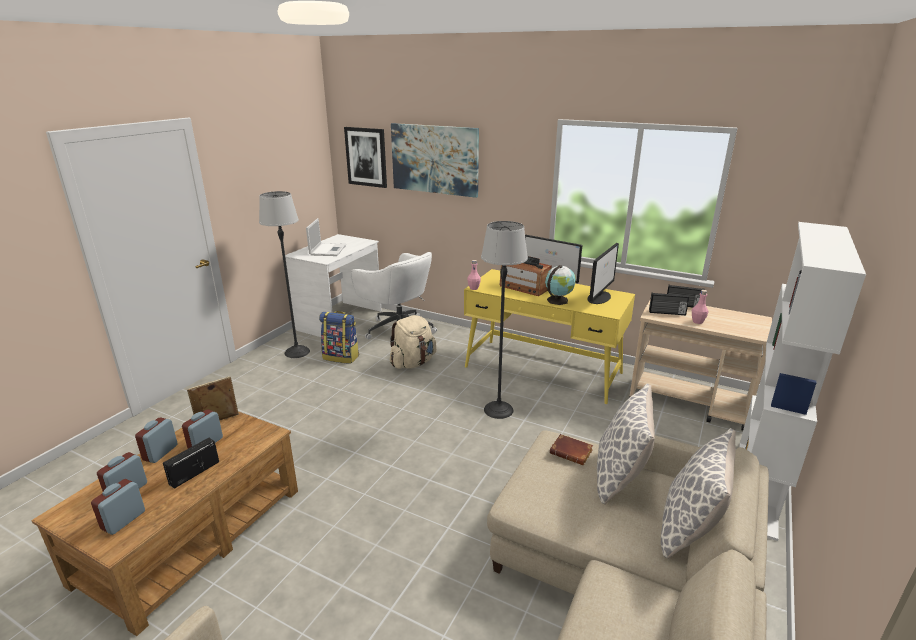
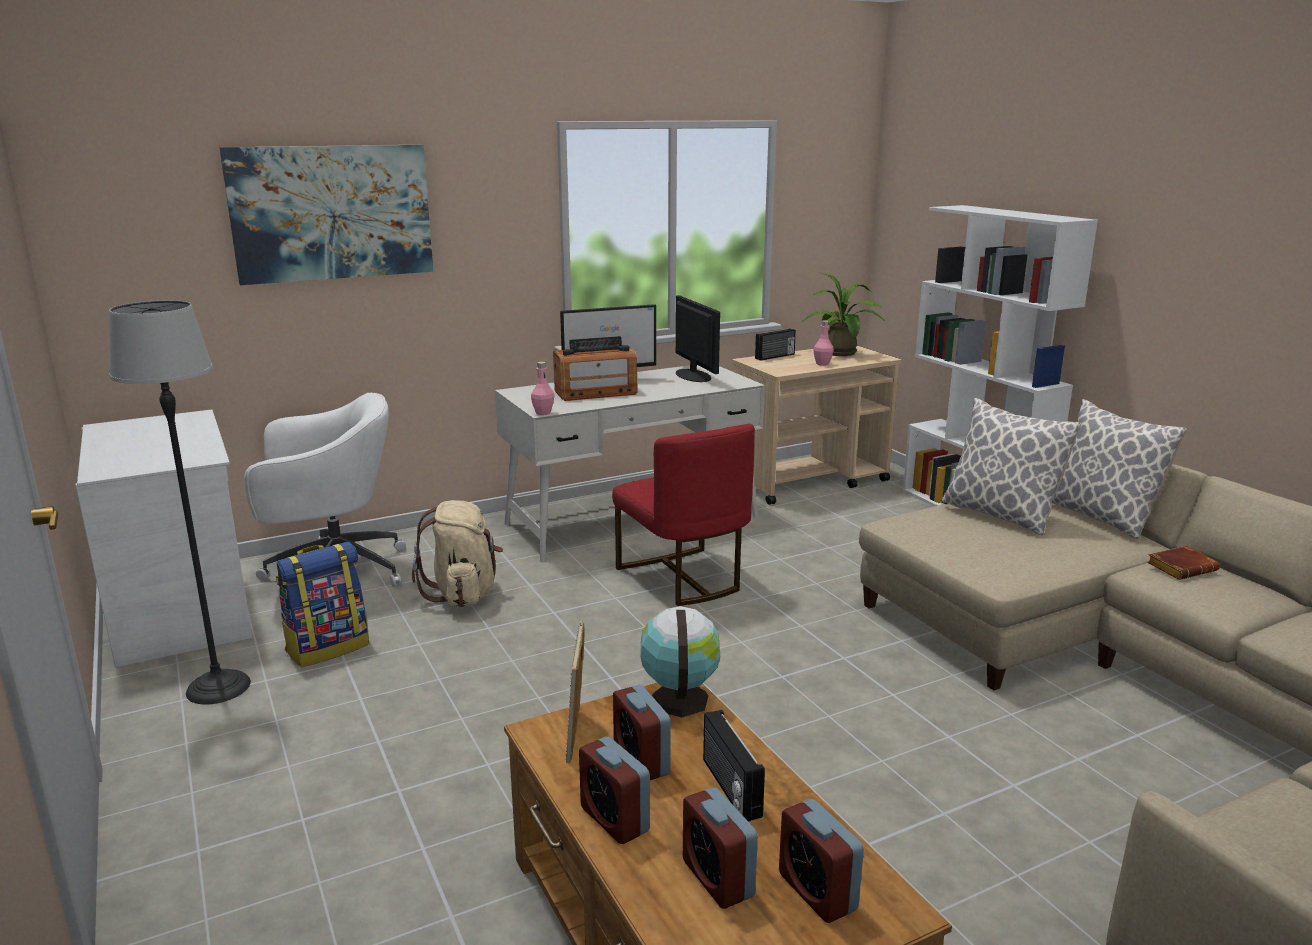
camera: 55 degrees left, 5 degrees down
(328, 250) = (154, 446): laptop -> none
(366, 157) = (149, 229): picture -> none
(498, 410) = (683, 578): floor lamp -> red chair
(543, 370) = (633, 520): yellow desk -> white desk
(558, 300) = (666, 390): globe -> globe (679, 698)
(572, 452) = (936, 520): brown book -> brown book (1181, 567)
(667, 313) = (783, 366): radio -> none
(736, 321) = (842, 354): none -> potted plant

